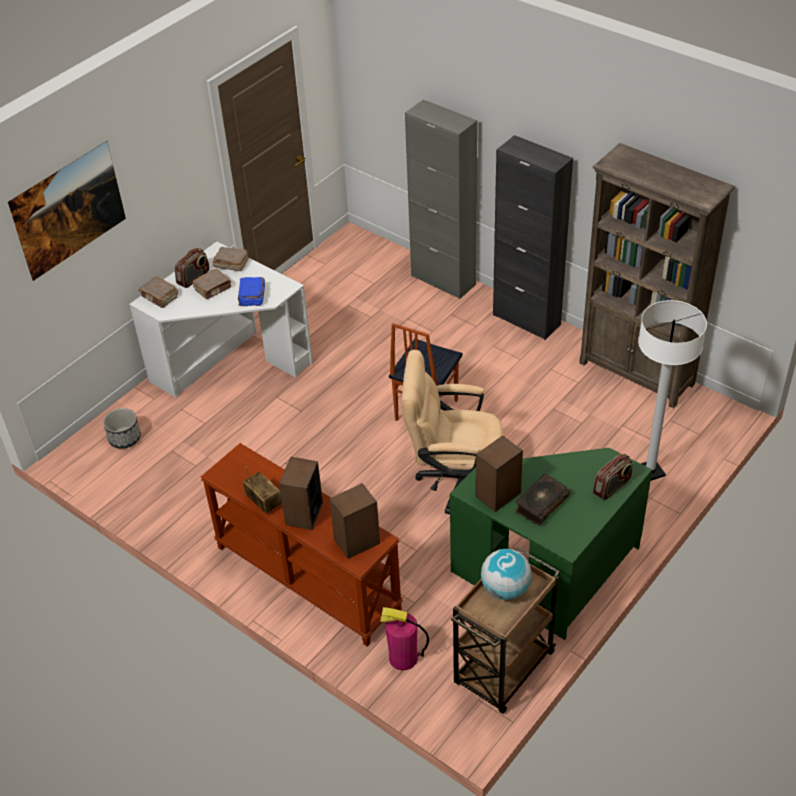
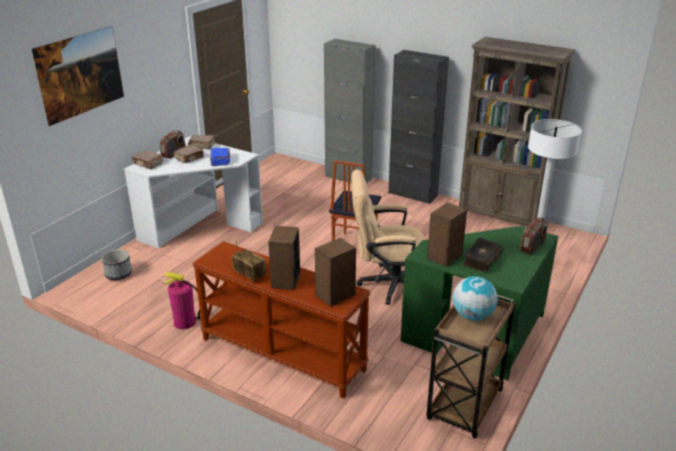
camera: 10 degrees left, 15 degrees down
(403, 658) = (377, 404): fire extinguisher -> fire extinguisher (184, 322)

